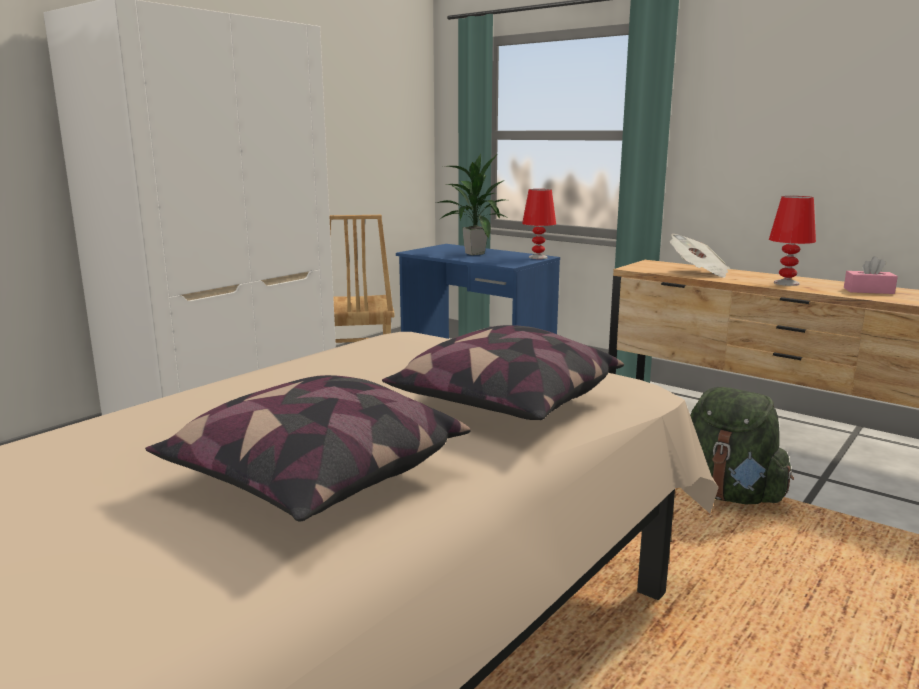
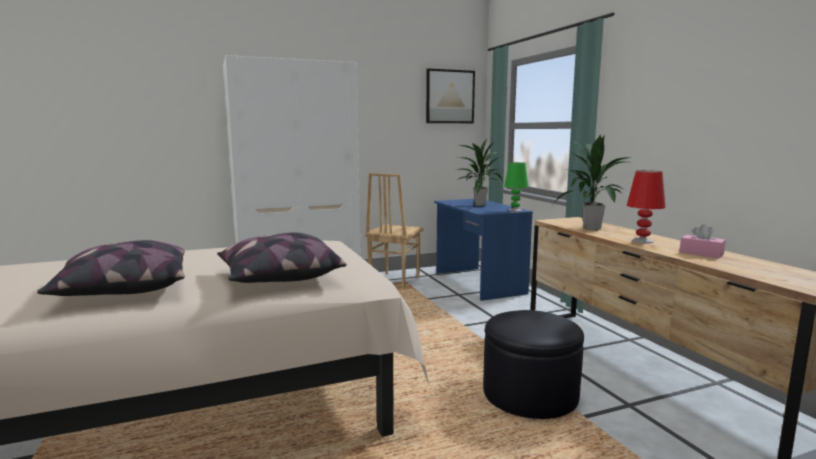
camera: 30 degrees right, 5 degrees down
(393, 88) = (450, 96): none -> picture
(537, 257) = (515, 210): red table lamp -> green table lamp
(699, 272) = (592, 228): newspaper -> potted plant
(727, 494) = (530, 394): green backpack -> black ottoman

